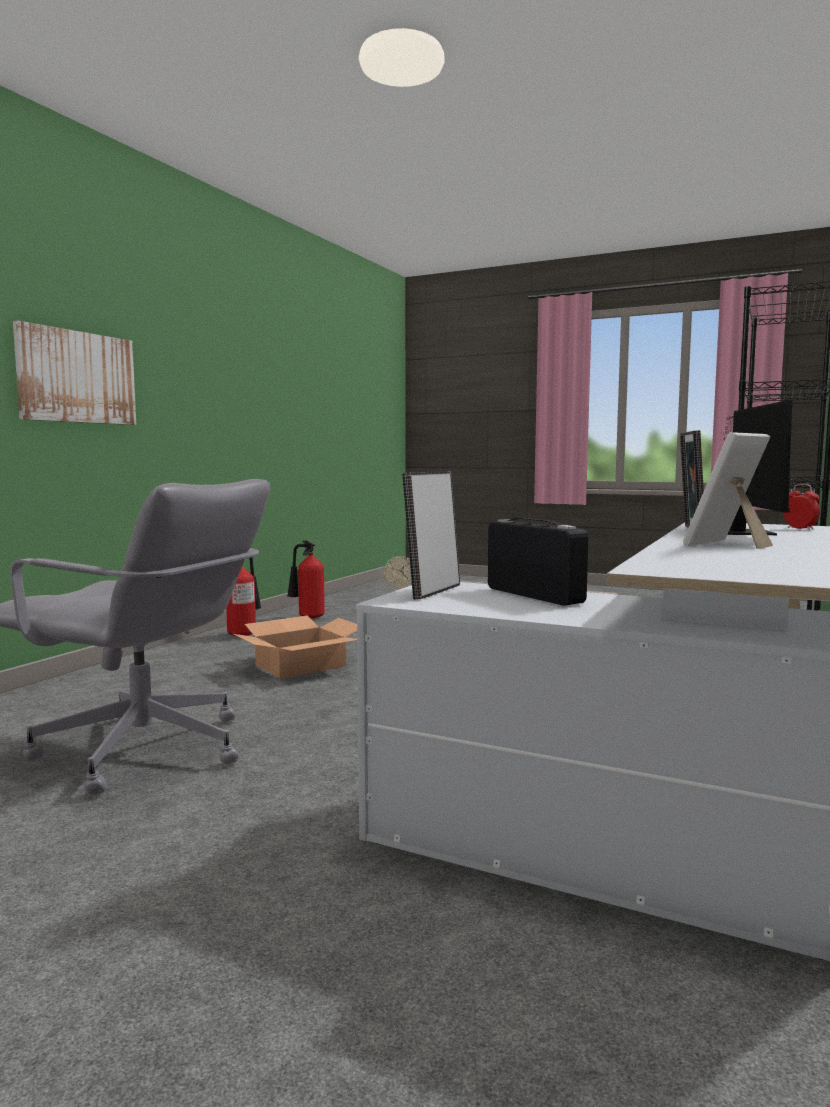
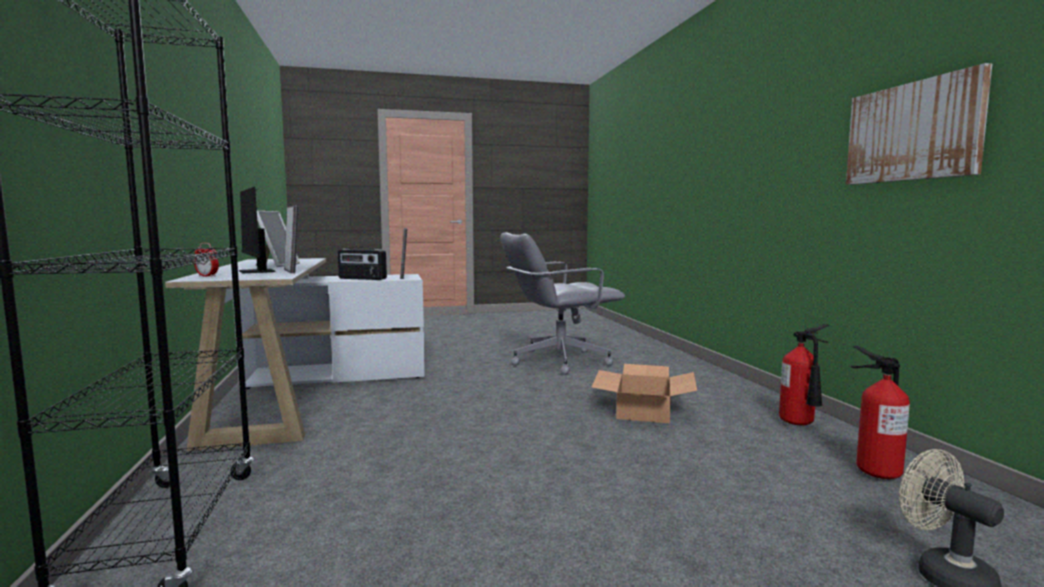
camera: 140 degrees right, 0 degrees up
(77, 377) = (753, 163): picture -> picture (912, 132)

